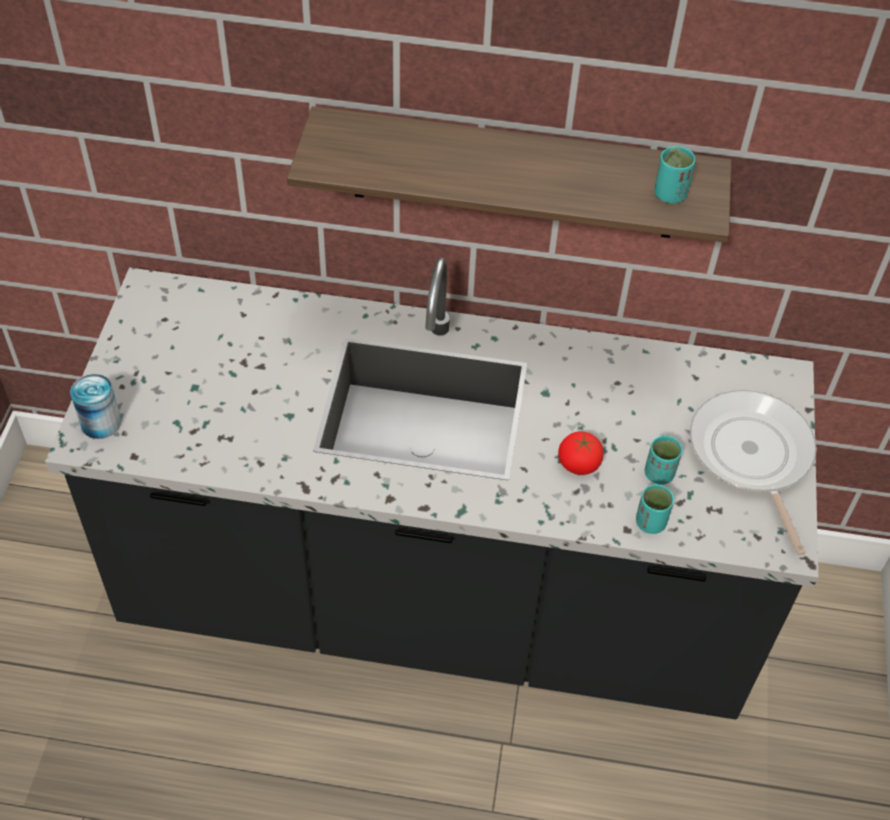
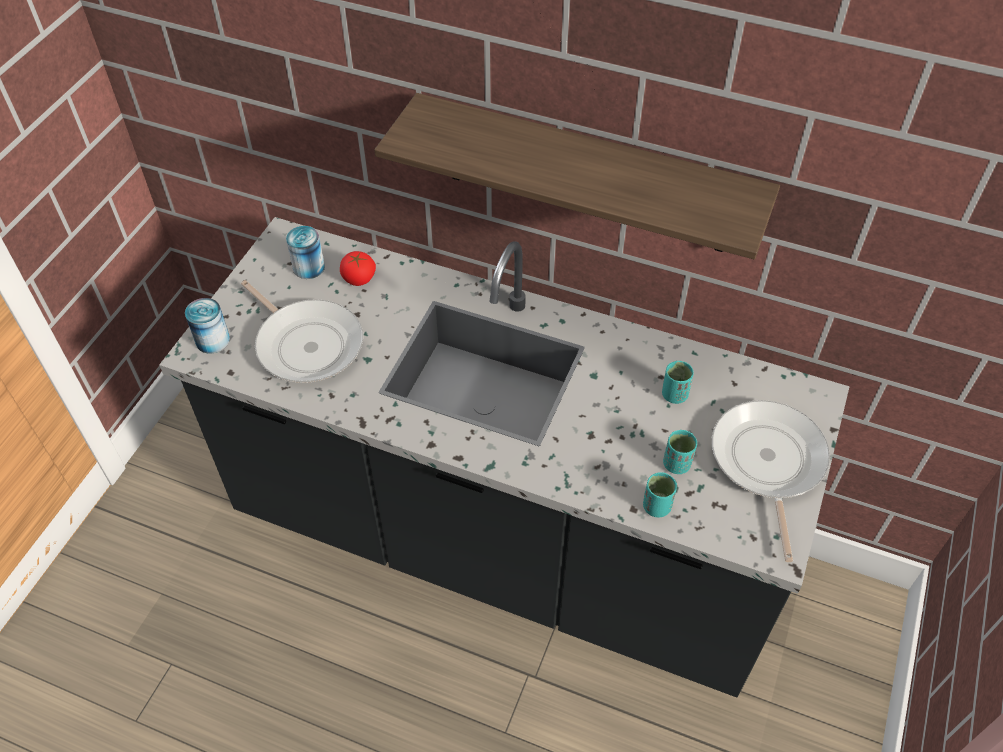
camera: 15 degrees right, 0 degrees up
(188, 321) = (309, 267): none -> can
(213, 409) = (306, 343): none -> frying pan
(578, 464) = (606, 442): tomato -> tomato (358, 278)
(670, 194) = (711, 208): turquoise cup -> turquoise cup (674, 395)

